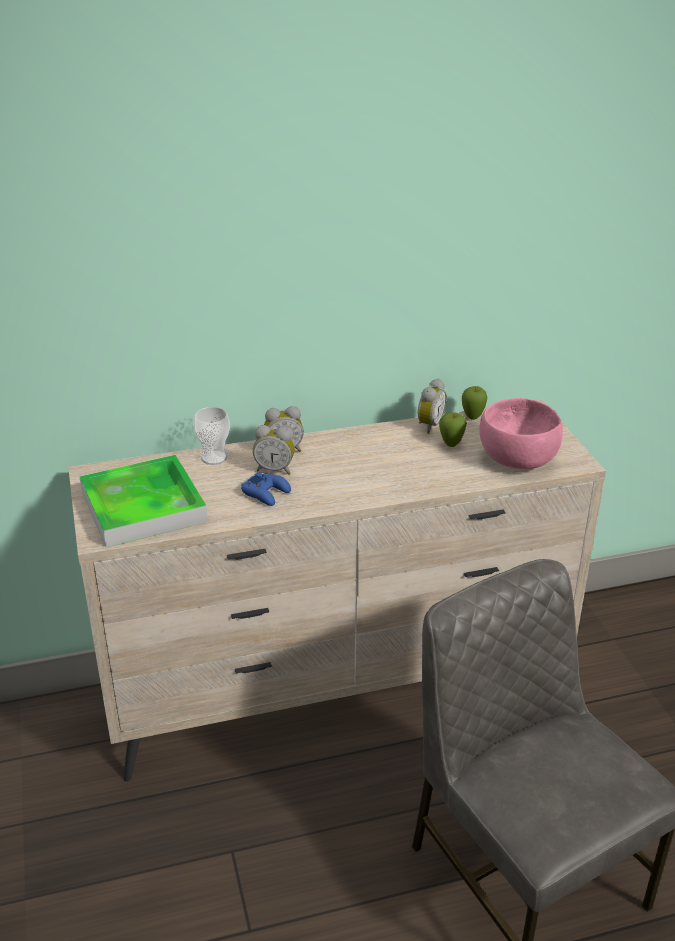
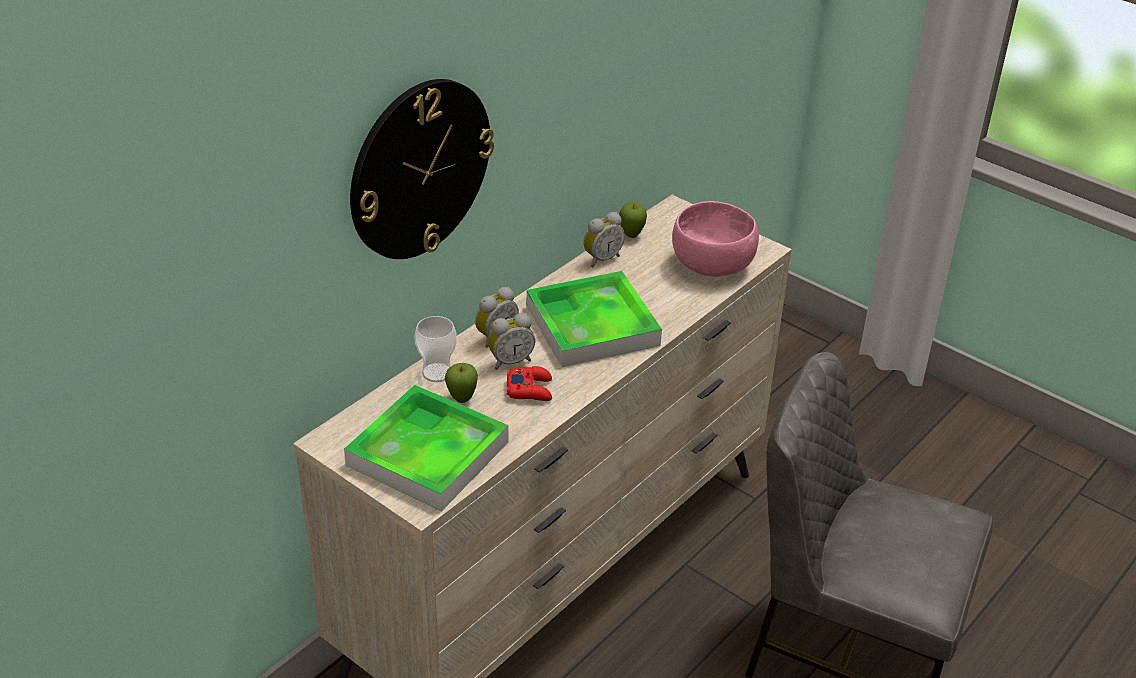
camera: 35 degrees left, 5 degrees up
(221, 273) = (419, 169): none -> wall clock
(266, 493) = (530, 389): blue game controller -> red game controller
(366, 467) = (592, 325): none -> tray
(428, 425) = (601, 259): alarm clock -> alarm clock turned 60 degrees clockwise
(451, 444) = (641, 271): apple -> apple (462, 399)

